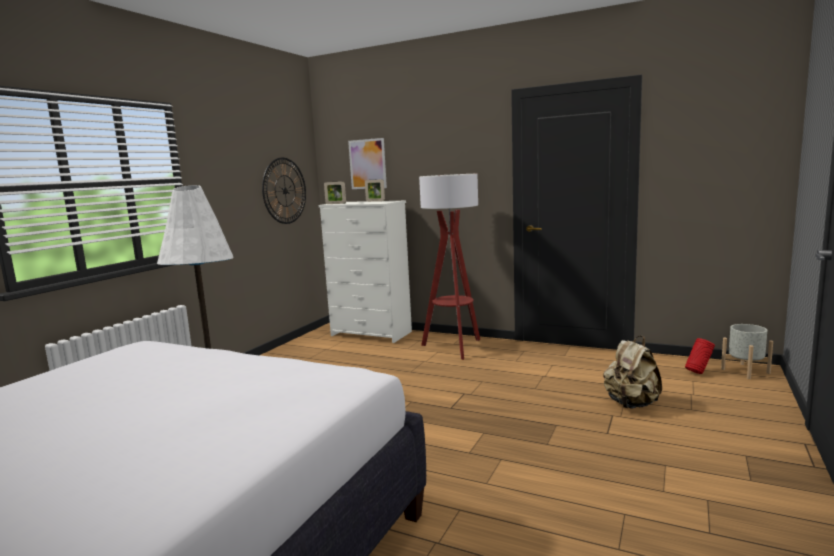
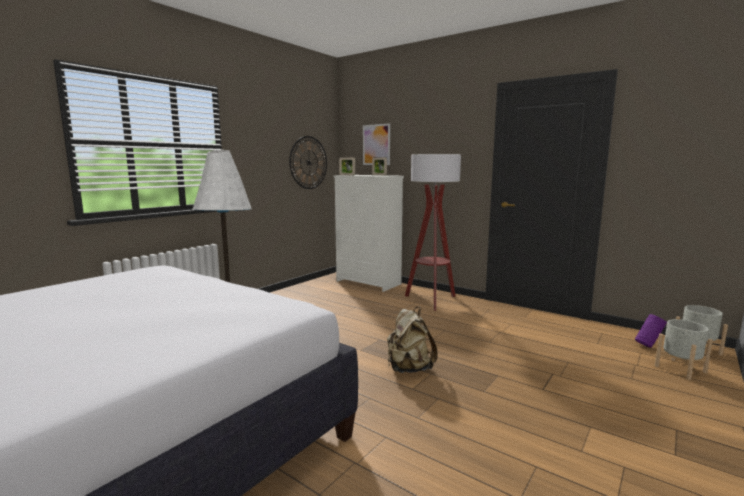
camera: 10 degrees right, 0 degrees up
(631, 404) = (574, 366): beige backpack -> beige backpack (408, 369)
(698, 372) = (648, 346): red vase -> purple vase
(734, 393) = (680, 369): none -> grey planter

